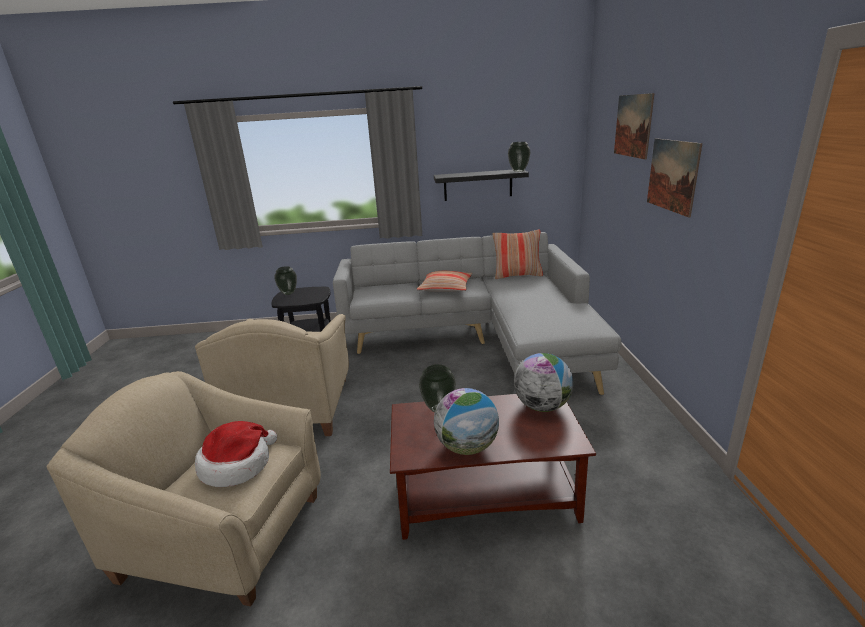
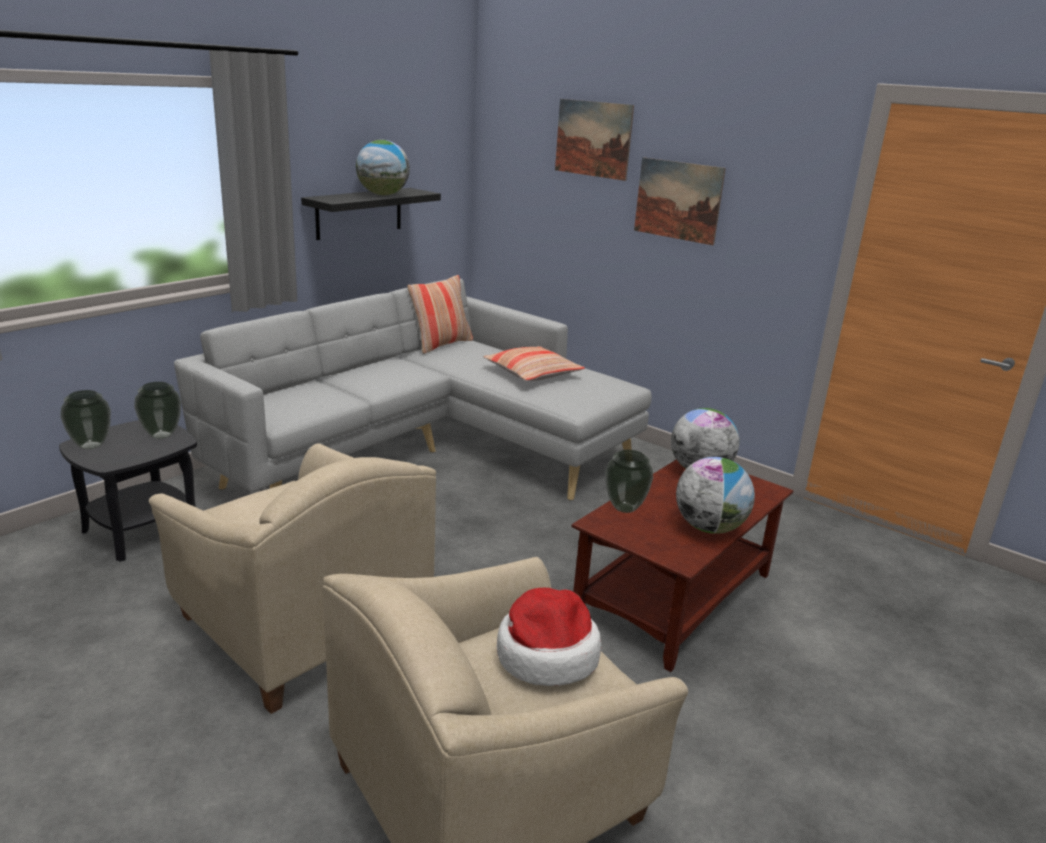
camera: 50 degrees left, 0 degrees up
(445, 288) = (379, 378): pillow -> pillow (532, 373)
(485, 173) = (383, 195): none -> globe
(518, 171) = (423, 192): vase -> vase (162, 435)

